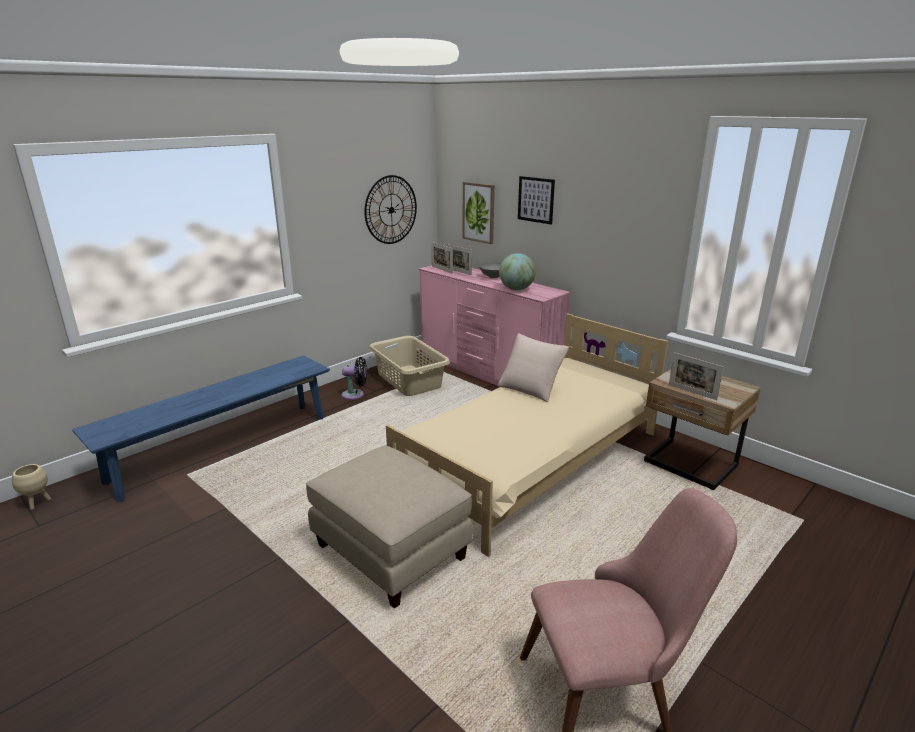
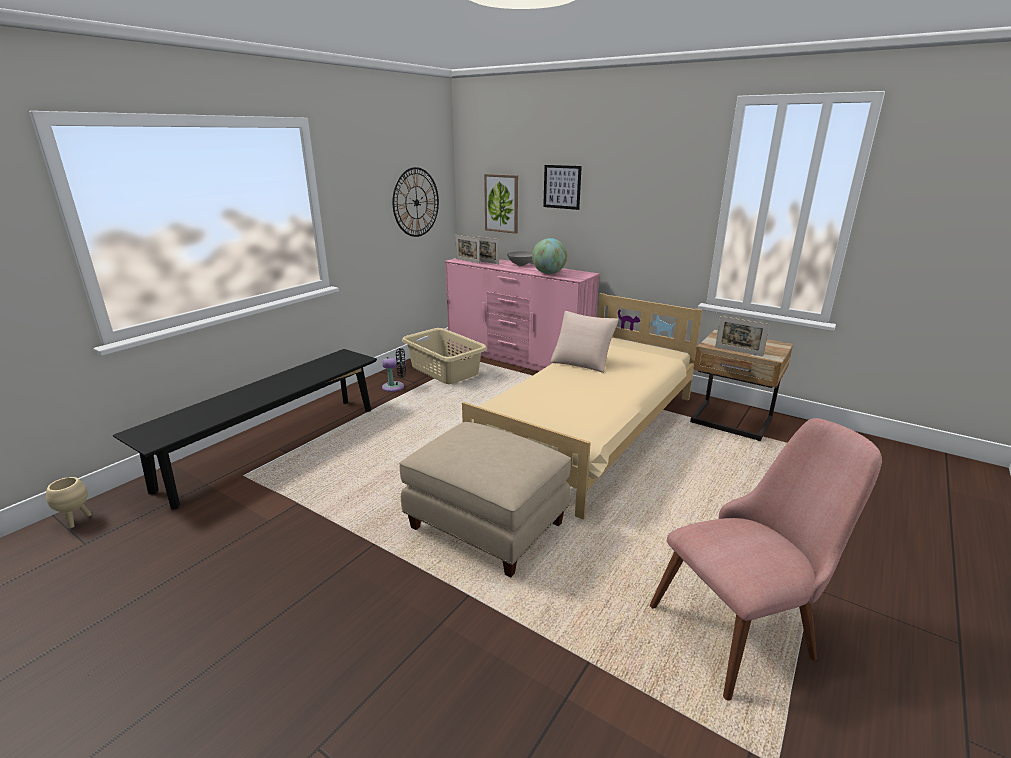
camera: 10 degrees left, 0 degrees up
(223, 447) = (274, 446): blue bench -> black bench

